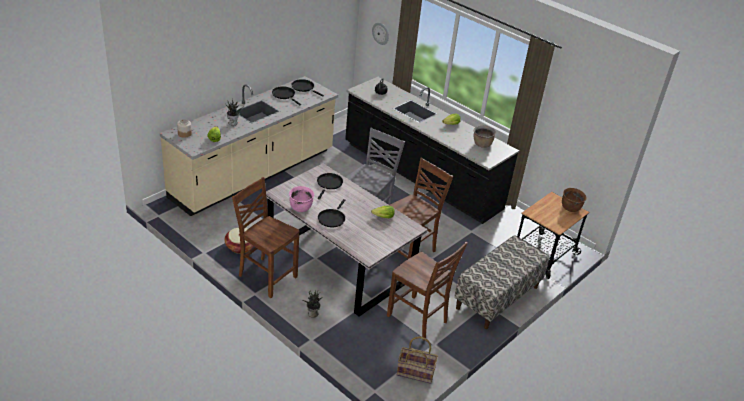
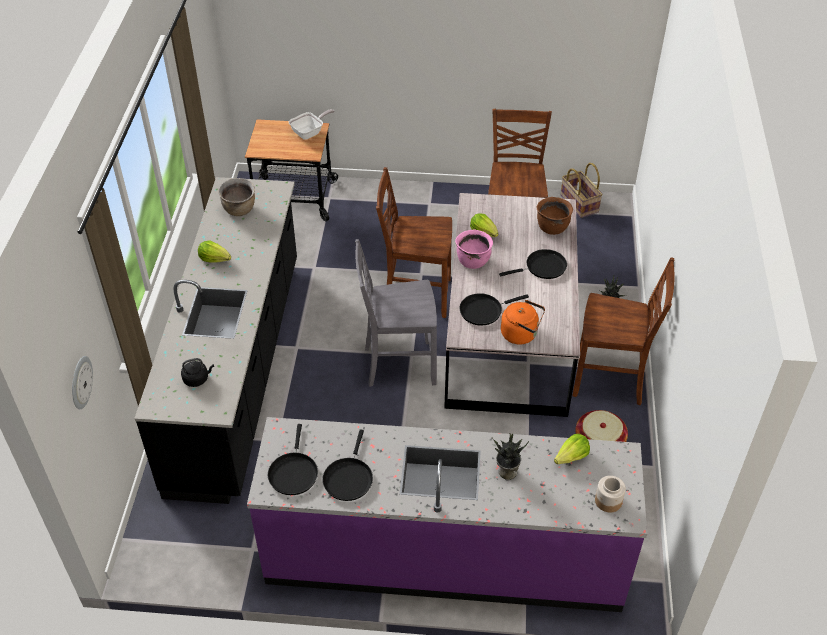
camera: 125 degrees left, 10 degrees up
(254, 174) = (445, 555): beige counter -> purple counter
(266, 276) = (610, 380): brown chair -> brown chair turned 75 degrees counterclockwise
(299, 185) = (521, 334): none -> orange kettle
(301, 208) = (561, 302): pink cooking pot -> pink cooking pot (473, 261)
(497, 298) = (410, 200): bench -> none
(555, 222) = (310, 133): none -> frying pan
(570, 208) = (265, 132): brown cooking pot -> brown cooking pot (552, 227)

